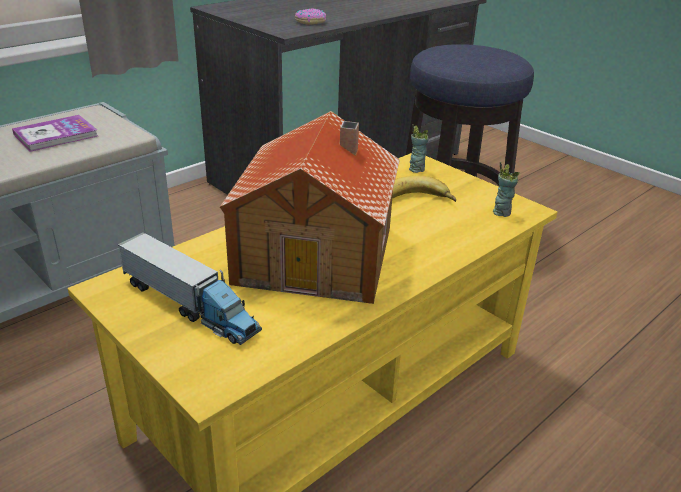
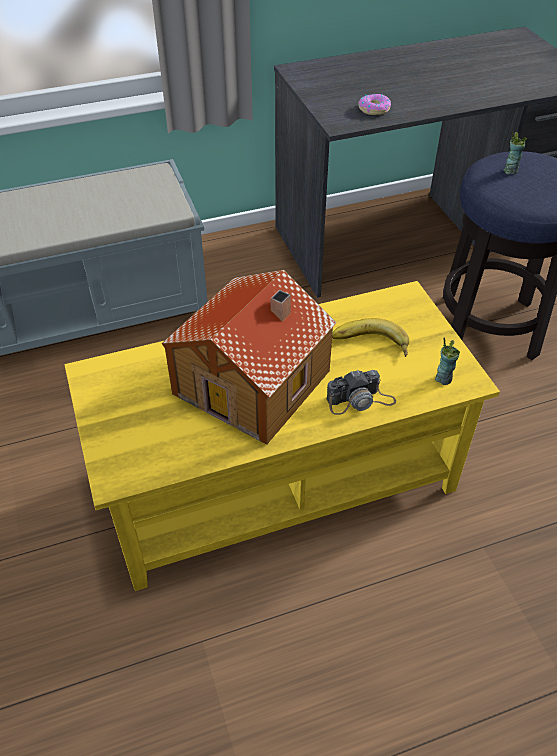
camera: 25 degrees right, 15 degrees up
(56, 135) = (117, 197): book -> none
(190, 305) = (135, 405): toy truck -> none
(416, 169) = (401, 305): cup -> cup (510, 171)
(440, 245) = (360, 400): none -> camera

